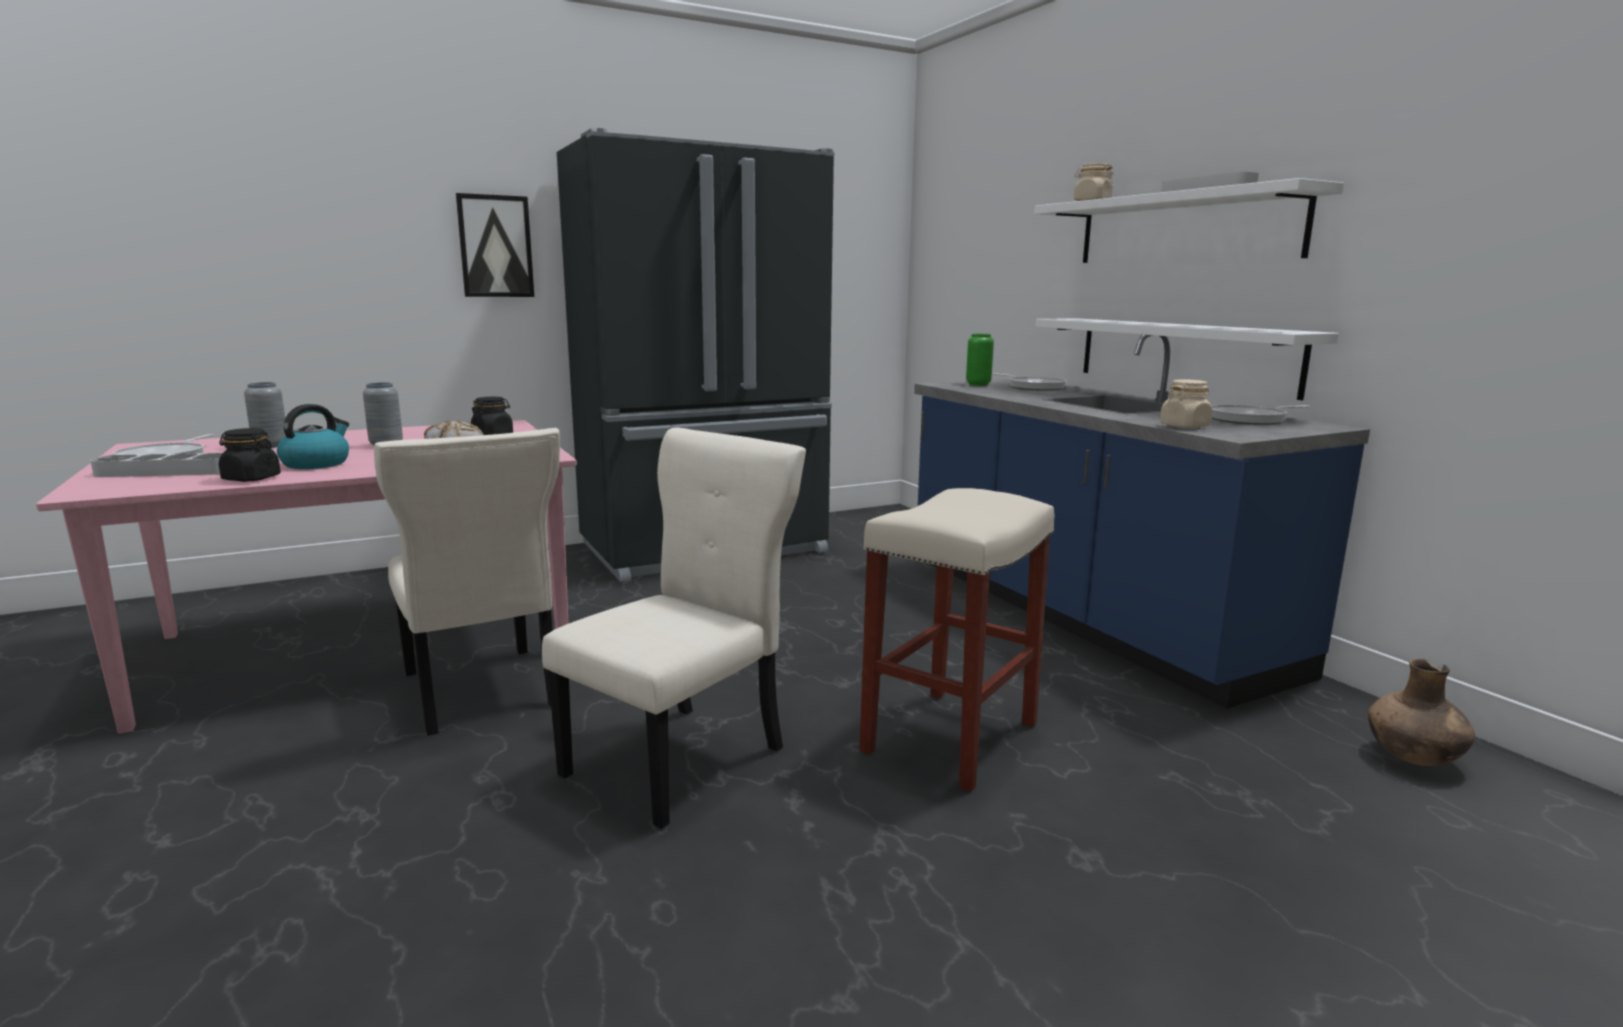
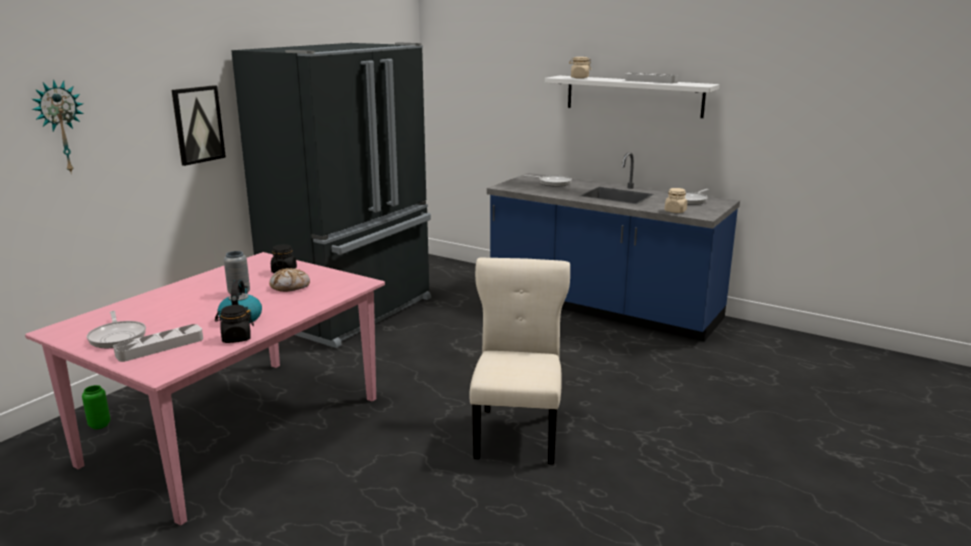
camera: 30 degrees left, 5 degrees up
(271, 446) = (158, 310): grey vase -> none
(281, 216) = (60, 127): none -> wall clock
(481, 693) = (364, 435): beige chair -> none
(950, 739) = (617, 387): beige stool -> none
(978, 384) = (521, 184): green vase -> green vase (99, 425)
(1183, 354) = (637, 162): white shelf -> none
(1413, 759) = (781, 345): brown vase -> none

